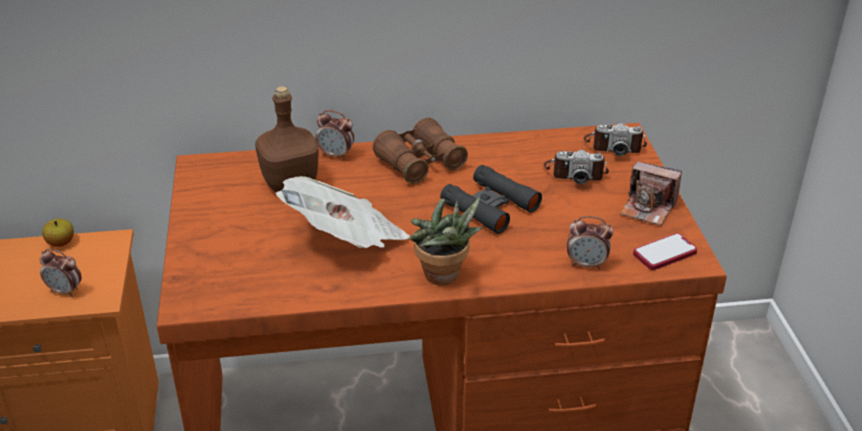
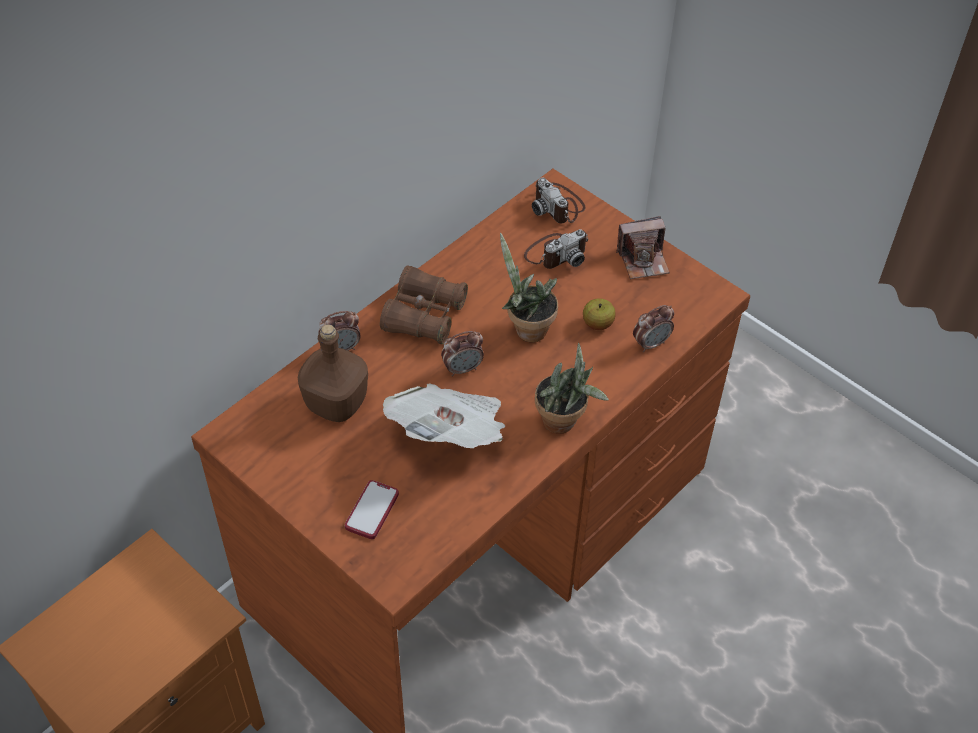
camera: 40 degrees left, 15 degrees up
(61, 243) = (98, 588): apple -> apple (597, 324)
(65, 291) = (169, 632): alarm clock -> alarm clock (462, 368)
(490, 206) = (526, 329): black binoculars -> potted plant
(614, 145) = (558, 206): camera -> camera turned 90 degrees clockwise
(664, 253) = (693, 299): phone -> phone (372, 510)

